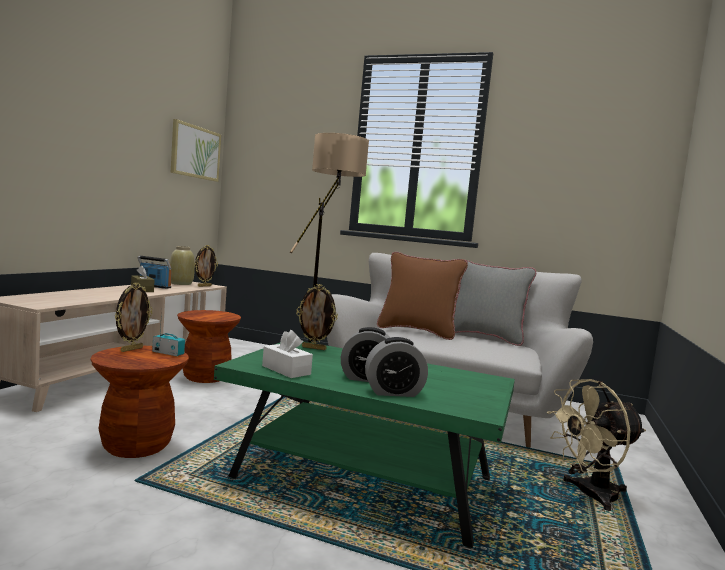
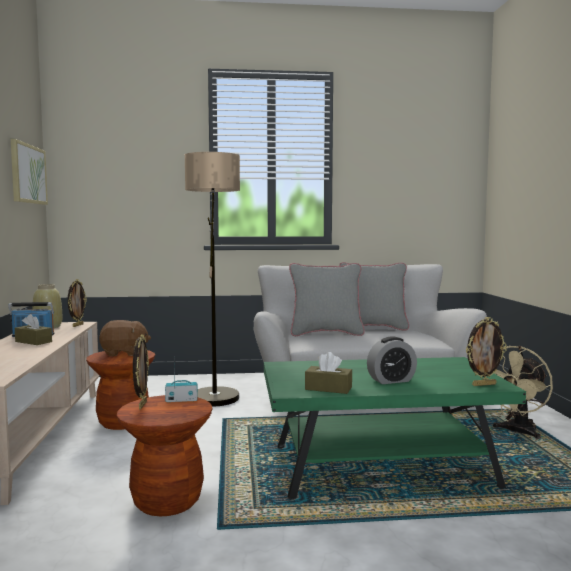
camera: 25 degrees left, 0 degrees up
(215, 314) = (124, 353): none -> brown plush toy
(286, 370) = (328, 388): white tissue box -> brown tissue box
(314, 348) = (301, 365): picture frame -> picture frame (483, 384)
(393, 392) = (428, 386): alarm clock -> none
(417, 331) = (326, 333): brown pillow -> grey pillow

